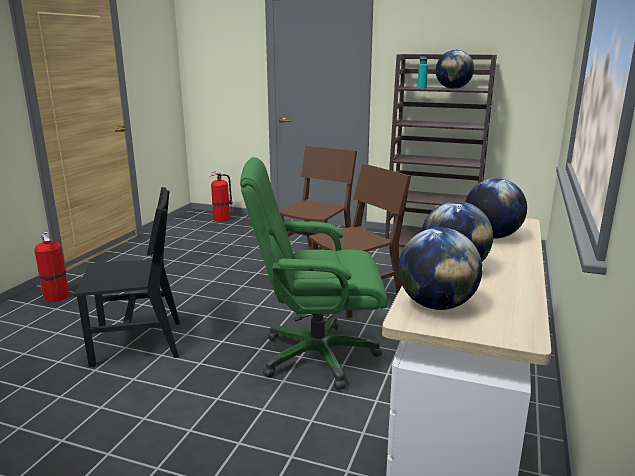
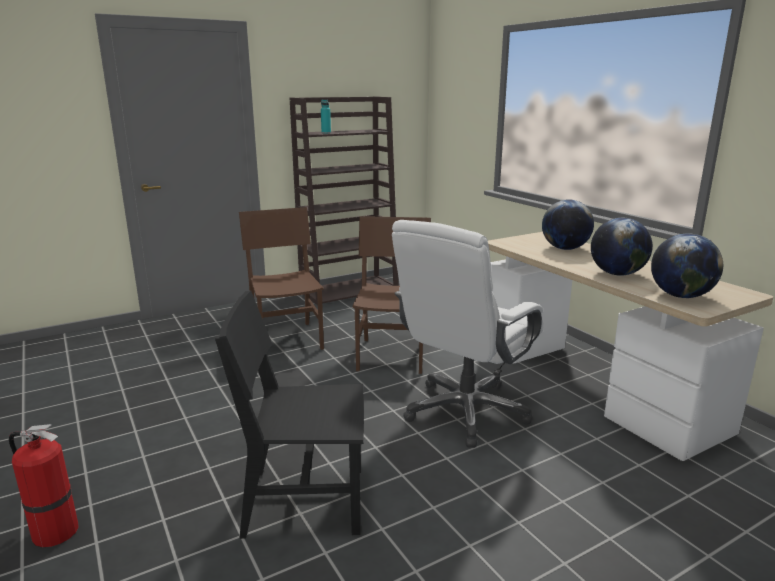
camera: 50 degrees left, 0 degrees up
(138, 343) = (304, 501): black chair -> black chair turned 120 degrees counterclockwise
(222, 219) = (79, 342): fire extinguisher -> none
(316, 356) = (465, 411): green office chair -> white office chair
(453, 88) = (353, 131): globe -> none

